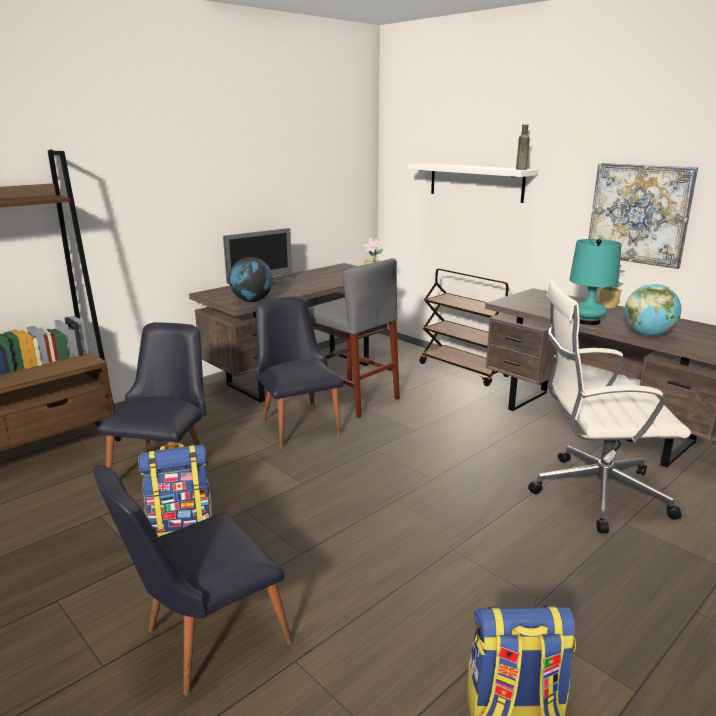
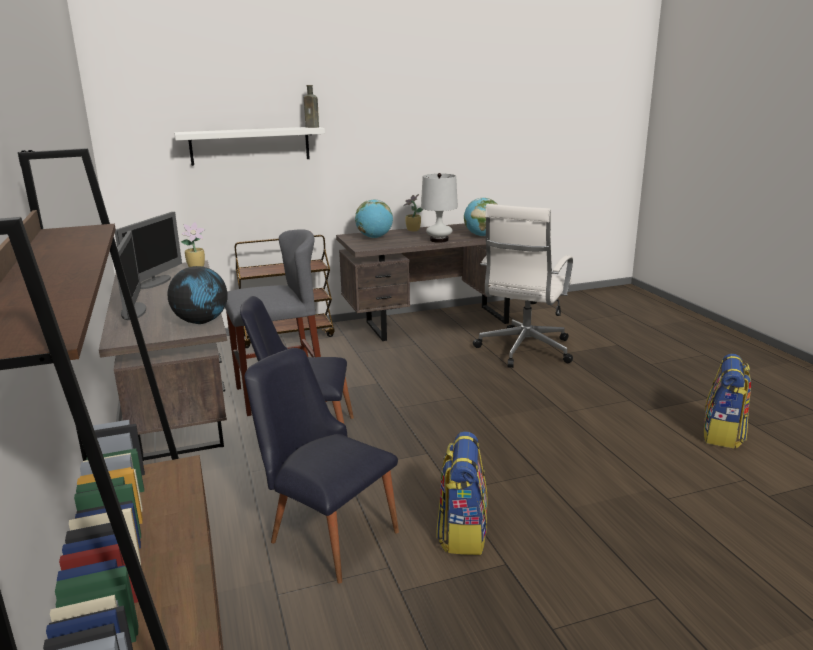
camera: 65 degrees left, 0 degrees up
(203, 640) = (637, 538): black chair -> none
(324, 275) = (155, 282): none -> monitor
(548, 300) = (374, 237): none -> globe
(588, 321) = (439, 240): turquoise table lamp -> white table lamp
(639, 214) = (413, 152): picture -> none

